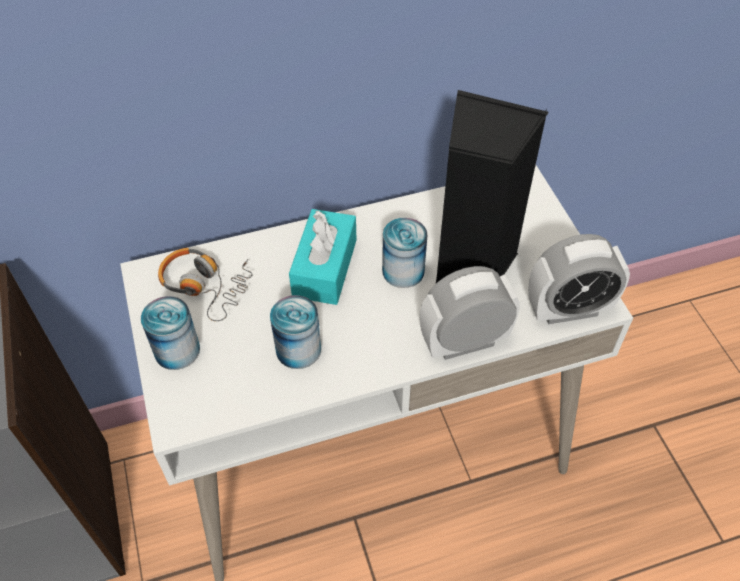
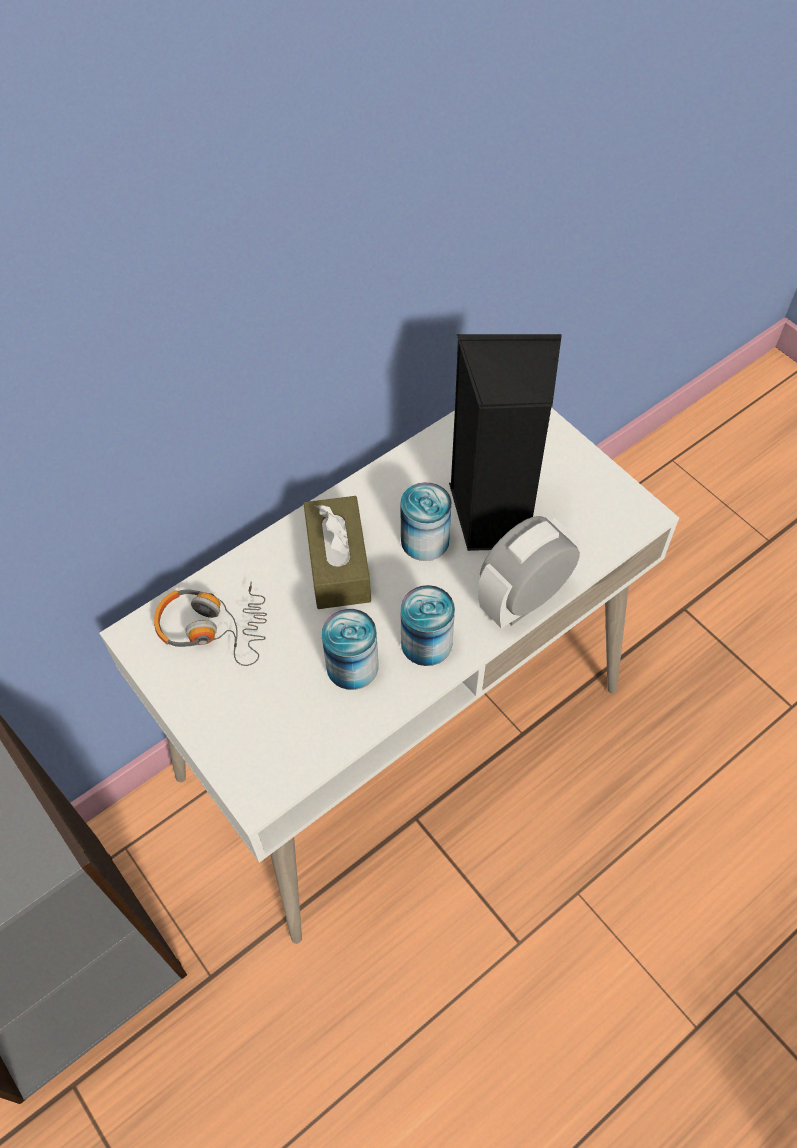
camera: 20 degrees left, 5 degrees up
(177, 350) = (217, 712): can -> can (426, 643)
(325, 268) = (338, 564): turquoise tissue box -> brown tissue box
(568, 309) = (613, 529): alarm clock -> none

